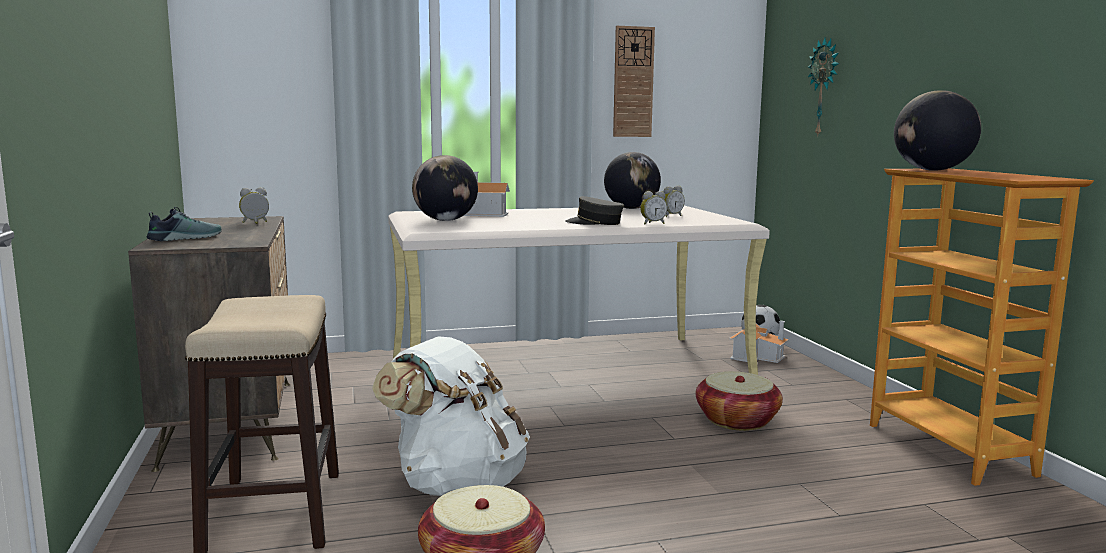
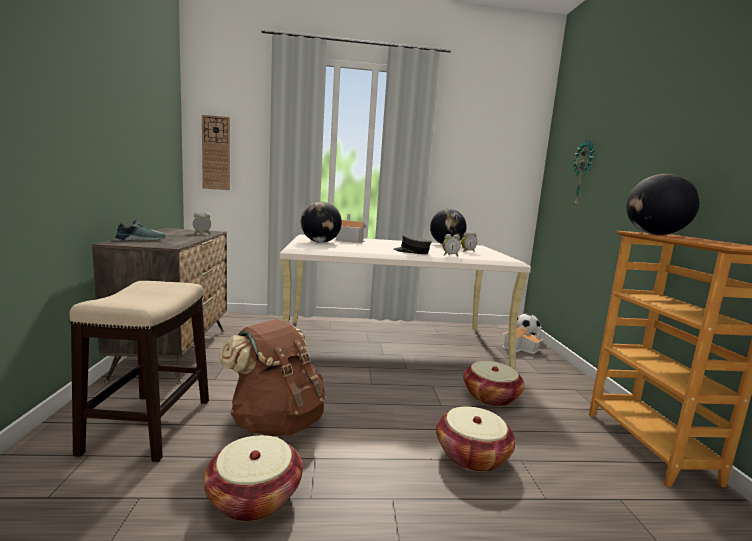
camera: 10 degrees right, 0 degrees up
(457, 485) = (276, 422): white backpack -> brown backpack
(633, 82) = (457, 165): wall clock -> wall clock (216, 153)
(736, 486) = (472, 455): none -> basket

